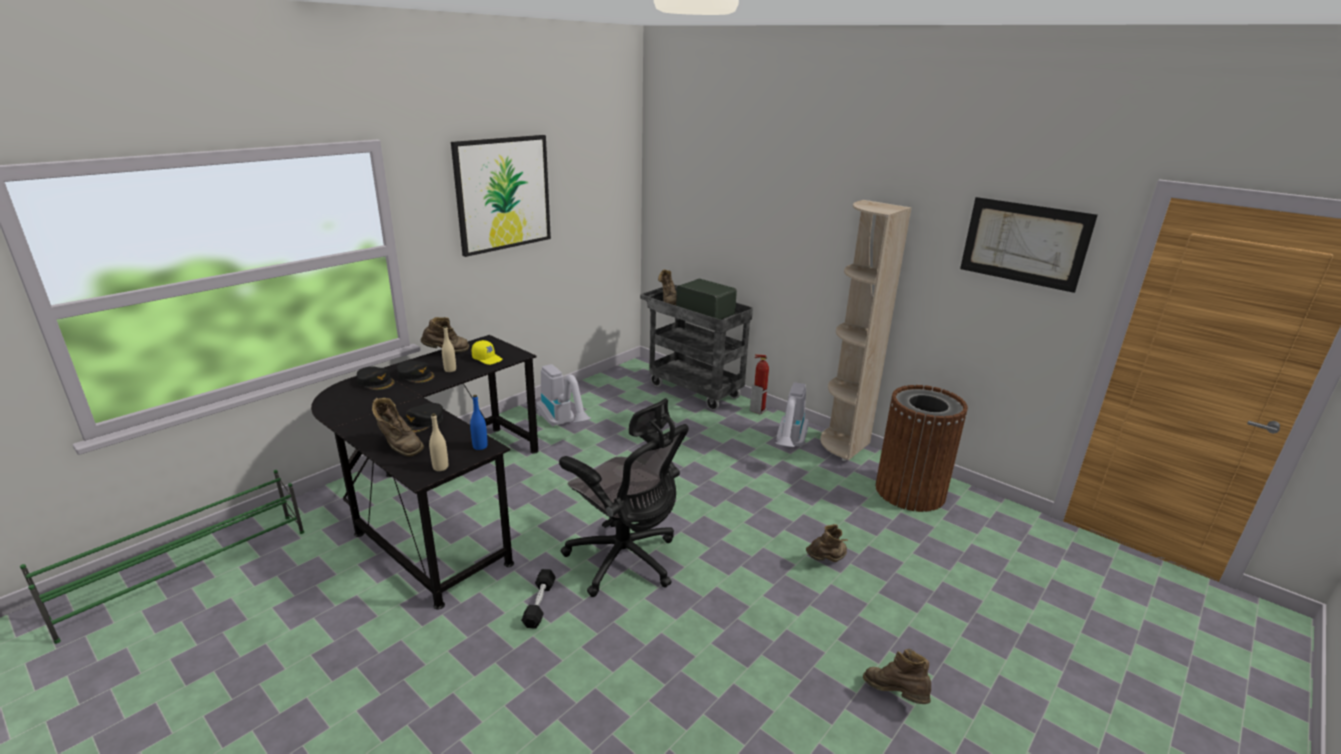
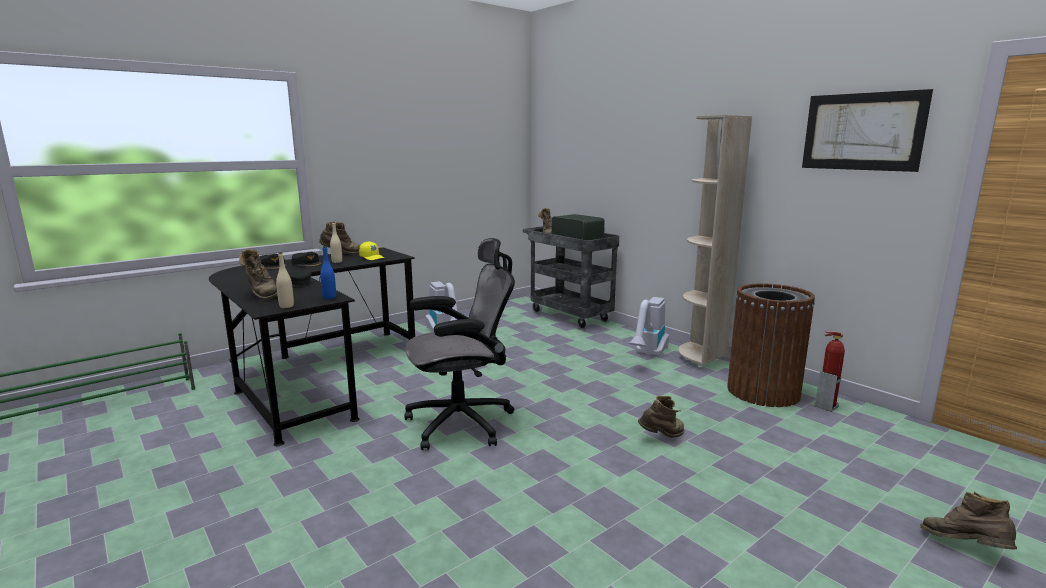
camera: 10 degrees right, 10 degrees down
(503, 194) = (402, 132): picture -> none
(539, 604) = (368, 449): black dumbbell -> none
(624, 559) = (461, 423): office chair -> office chair turned 75 degrees counterclockwise
(758, 410) = (625, 331): fire extinguisher -> fire extinguisher (825, 406)
(895, 696) = (709, 552): brown boot -> brown boot (964, 548)

